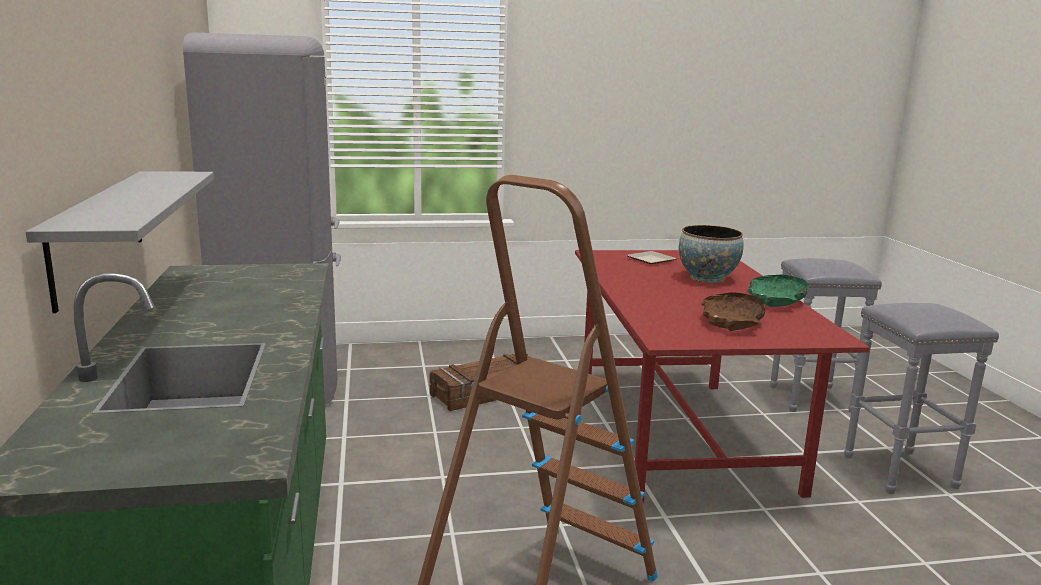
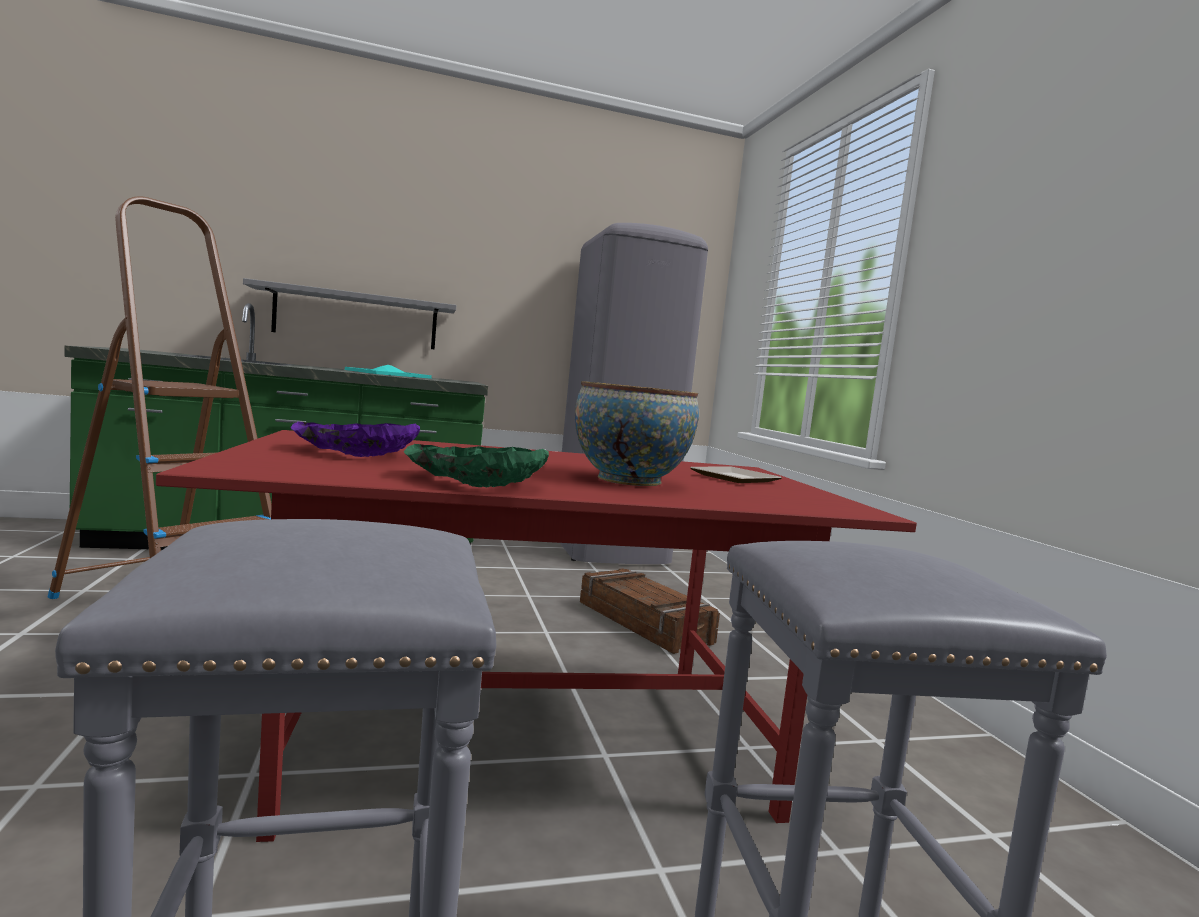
camera: 85 degrees right, 10 degrees down
(219, 299) = (387, 374): none -> turquoise tray
(732, 323) = (358, 453): brown bowl -> purple bowl

